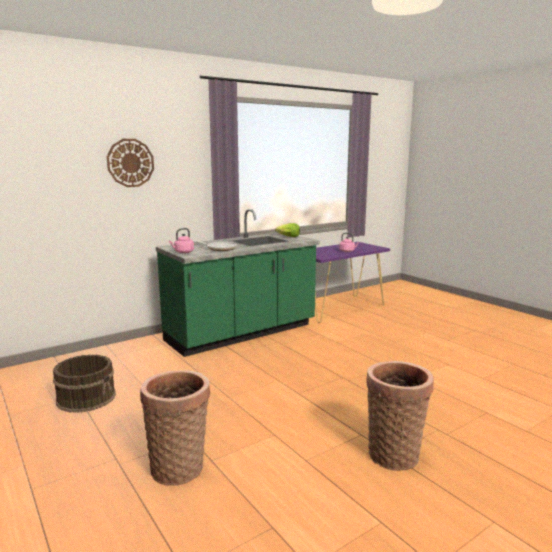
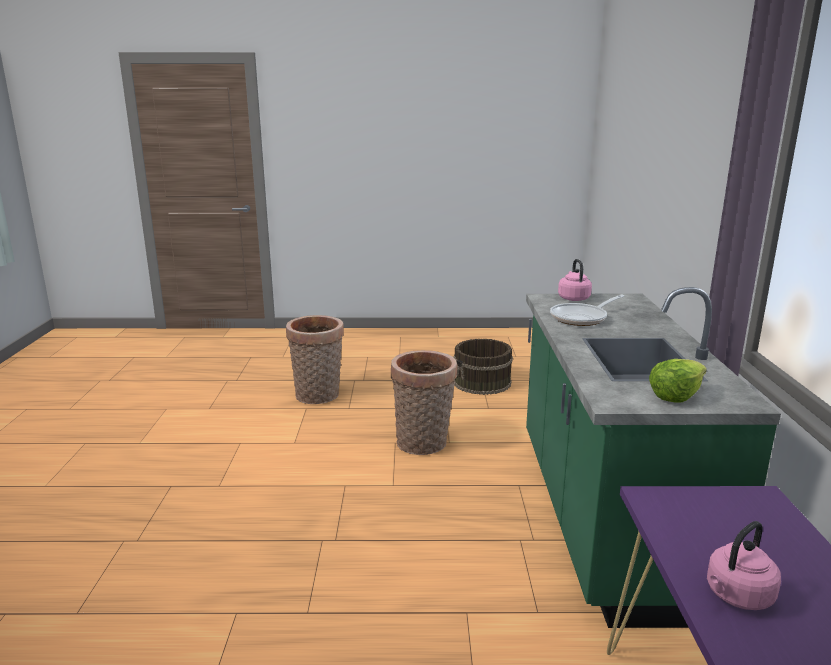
camera: 125 degrees right, 5 degrees up
(130, 163) = (686, 149): wall clock -> none
(394, 453) = (169, 488): basket -> basket (423, 444)

